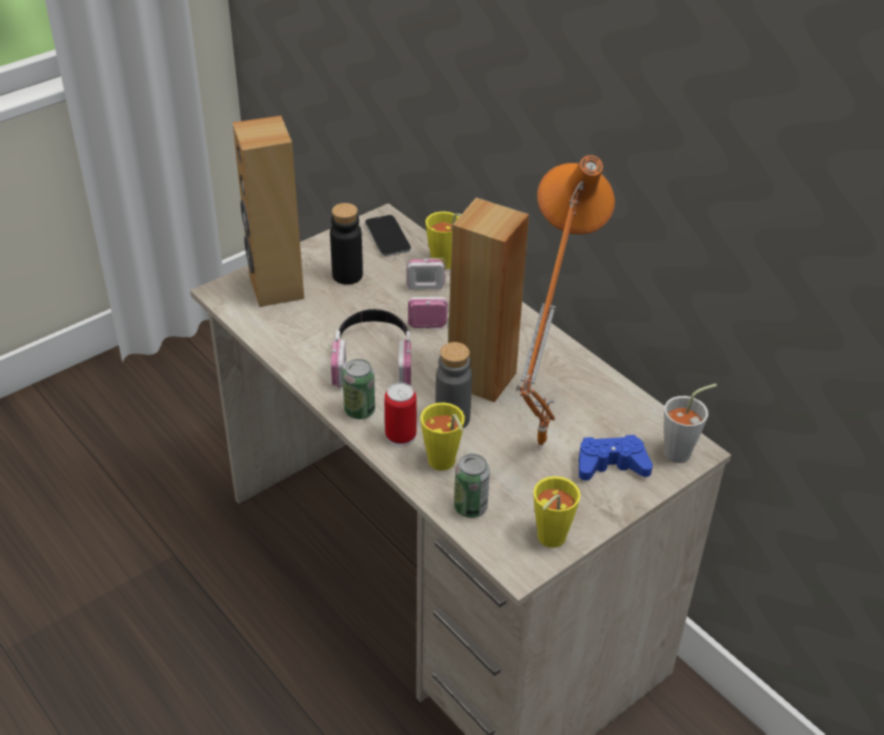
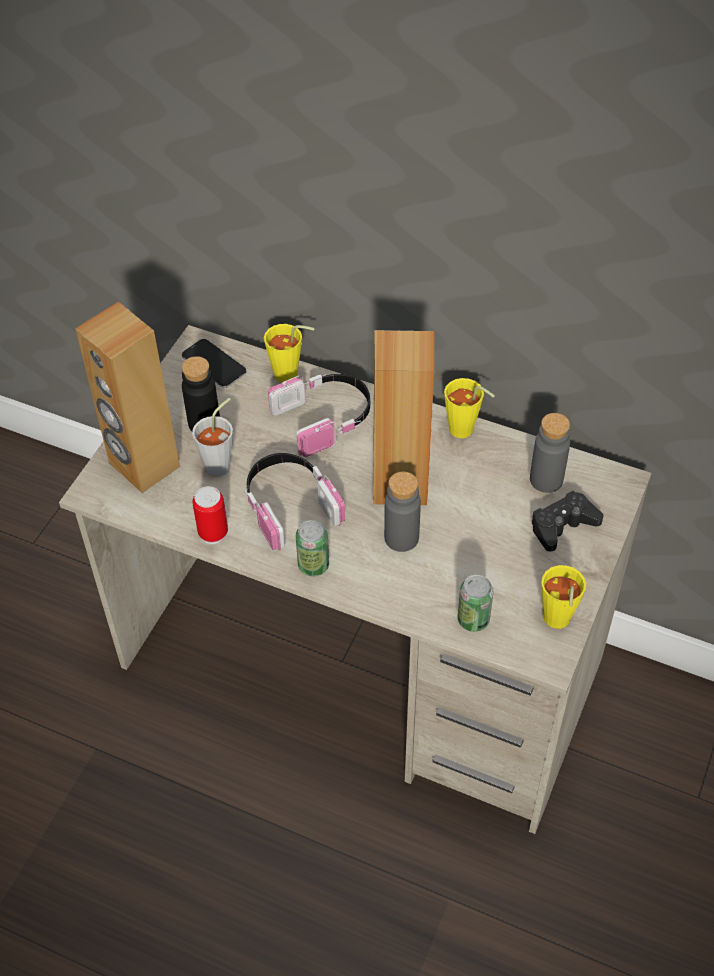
camera: 25 degrees left, 10 degrees up
(400, 436) = (367, 575): can -> can (213, 532)
(443, 465) = (423, 588): yellow cup -> yellow cup (465, 432)
(535, 445) = (489, 533): orange table lamp -> none
(611, 465) = (563, 525): blue game controller -> black game controller
(621, 422) = (546, 479): none -> grey bottle
(683, 451) = (612, 486): grey cup -> grey cup (222, 463)

